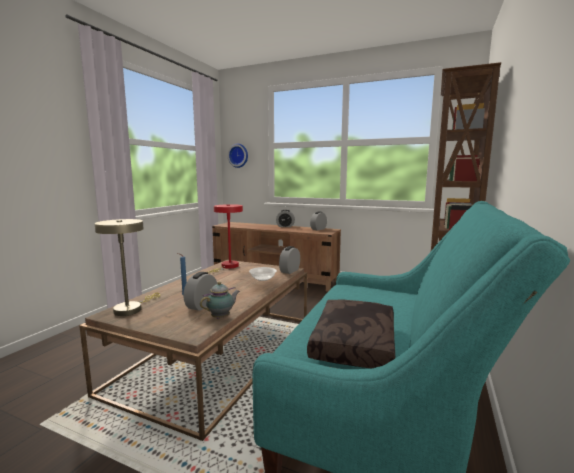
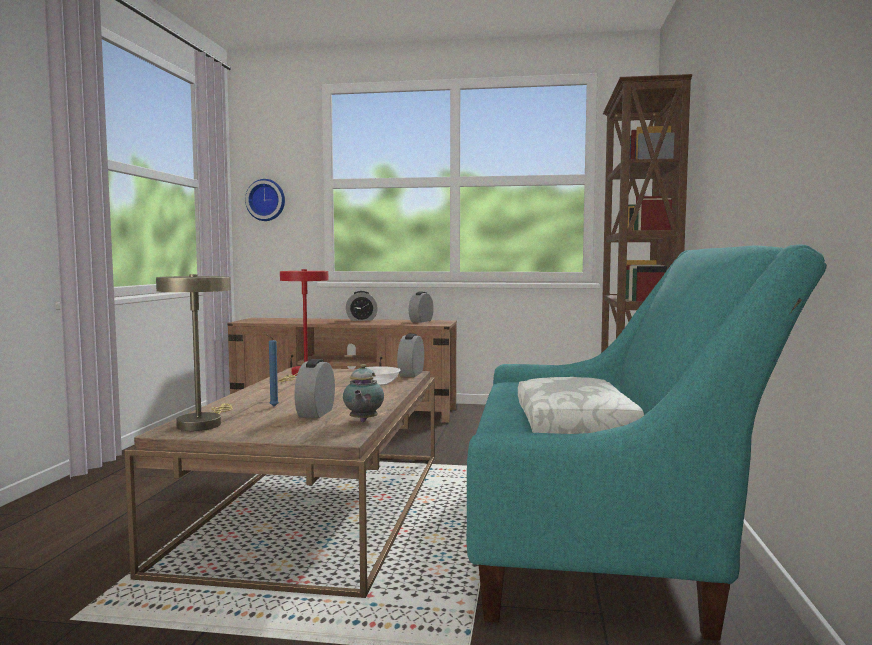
camera: 15 degrees left, 5 degrees down
(222, 317) = (362, 421): teapot -> teapot turned 150 degrees clockwise
(356, 344) = (576, 426): brown pillow -> white pillow

